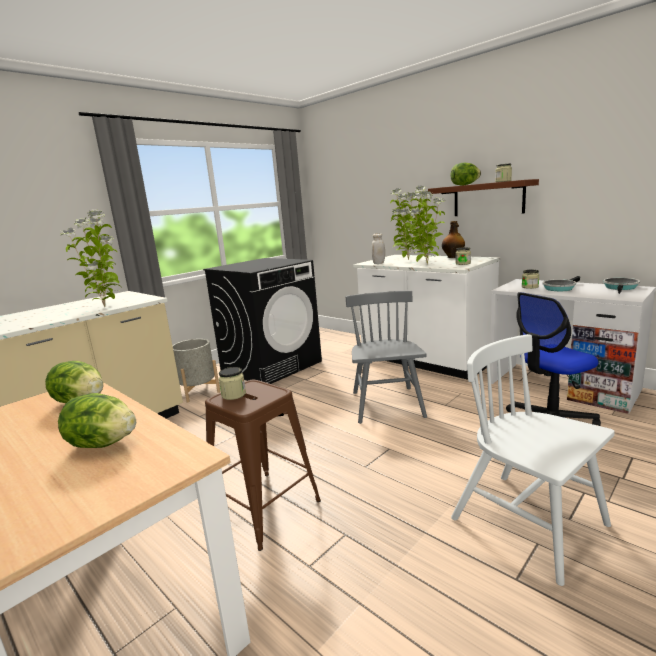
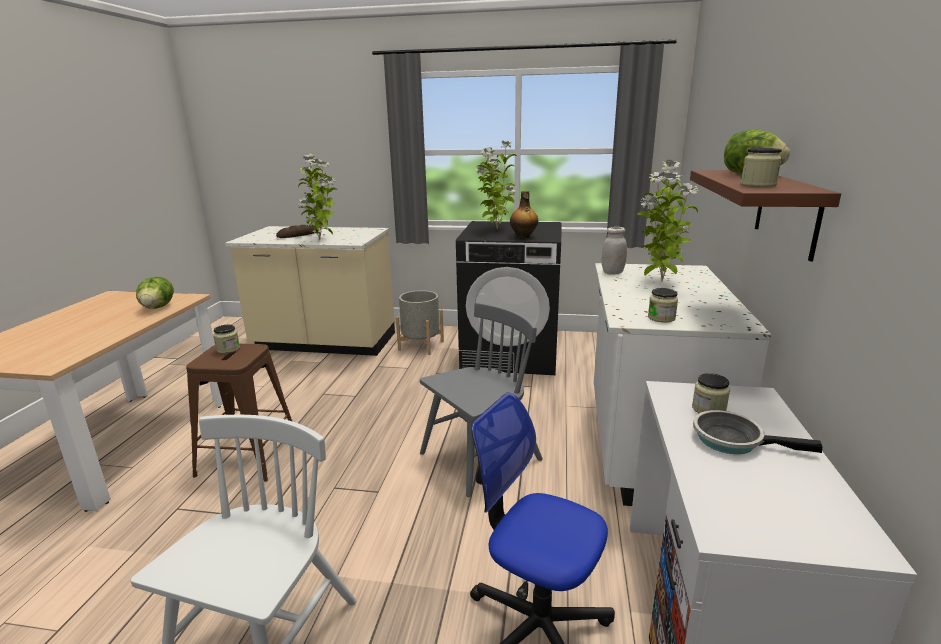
camera: 55 degrees right, 5 degrees up
(55, 313) = (297, 235): none -> bread
(103, 444) = (83, 336): lettuce -> none
(426, 264) = (629, 298): potted plant -> potted plant (495, 229)
(453, 257) = (723, 302): bottle -> bottle (523, 237)
(620, 288) = (826, 515): frying pan -> none

